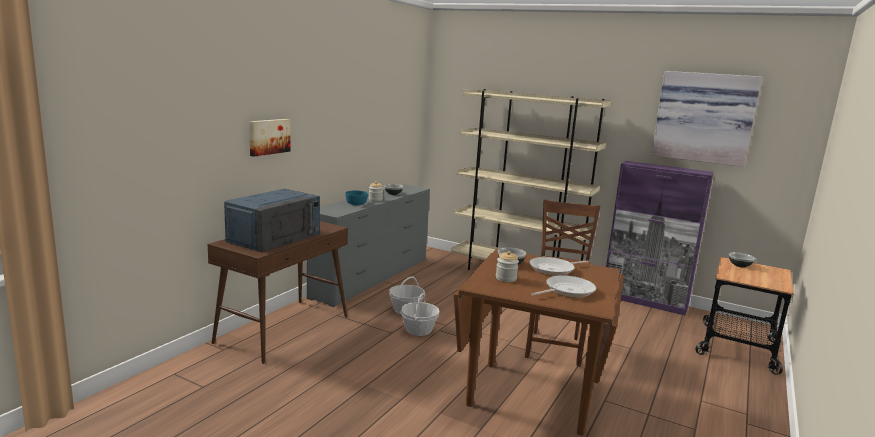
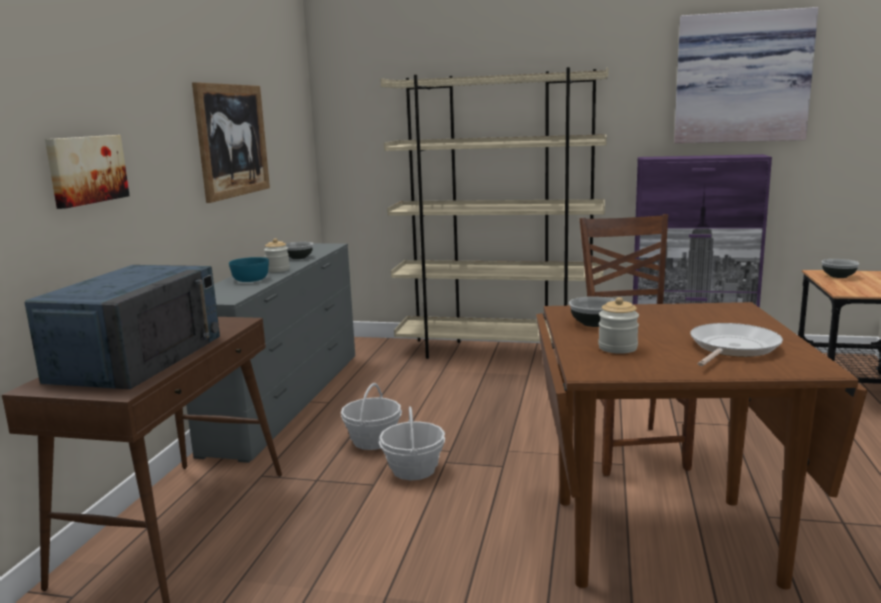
camera: 15 degrees left, 0 degrees up
(362, 121) = (232, 140): none -> picture
(554, 269) = (667, 320): frying pan -> none

